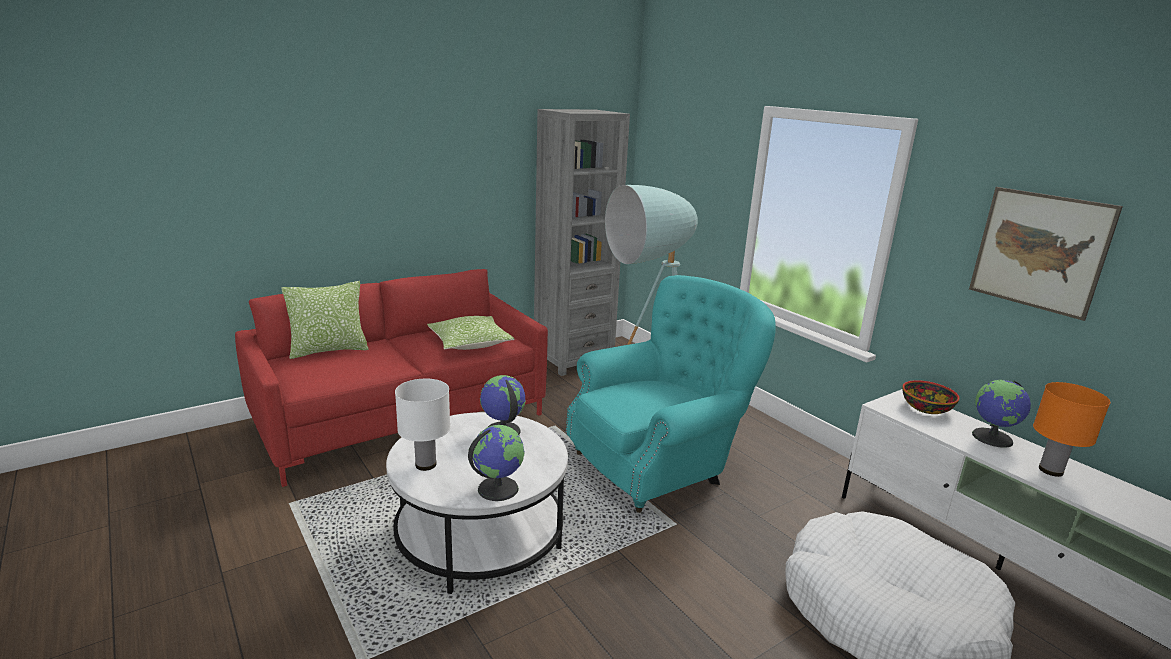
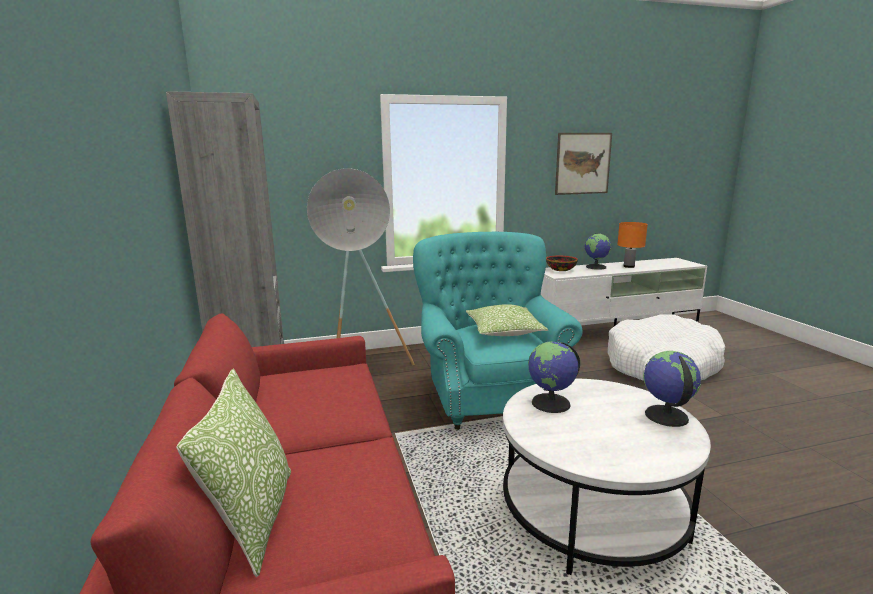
camera: 70 degrees left, 5 degrees down
(426, 464) = (627, 453): white table lamp -> none
(470, 343) = (334, 390): pillow -> pillow (504, 331)

